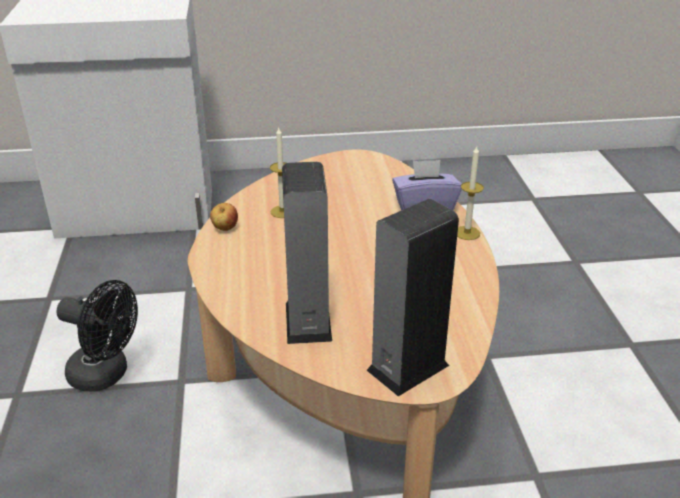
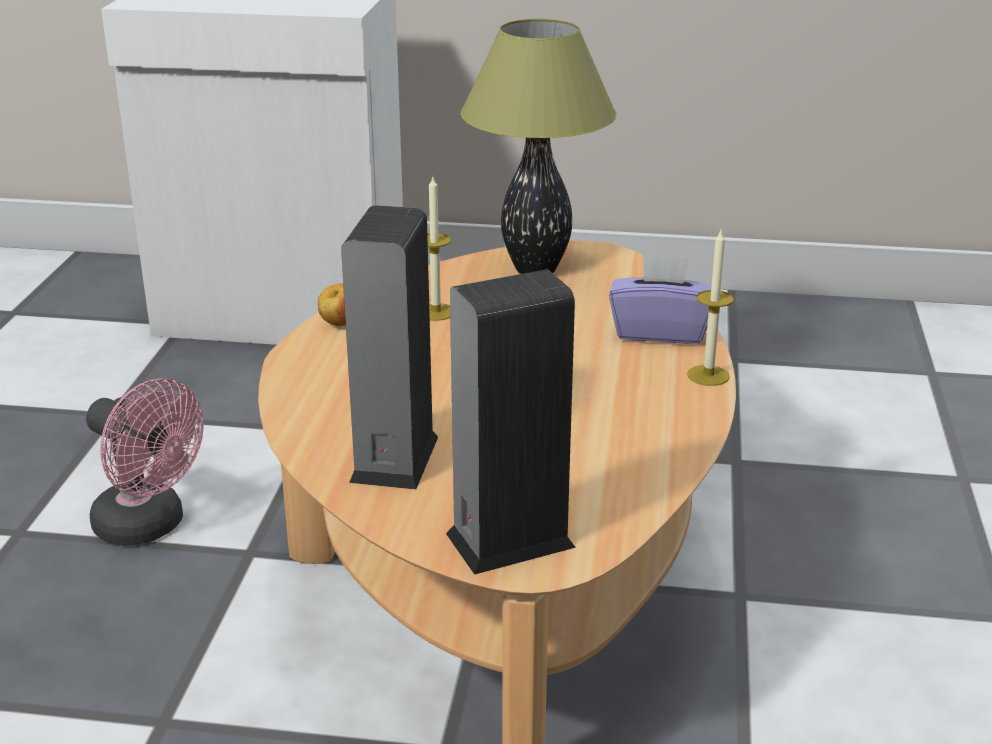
camera: 15 degrees right, 5 degrees down
(106, 374) = (149, 527): black fan -> pink fan
(329, 174) = (535, 270): none -> table lamp

